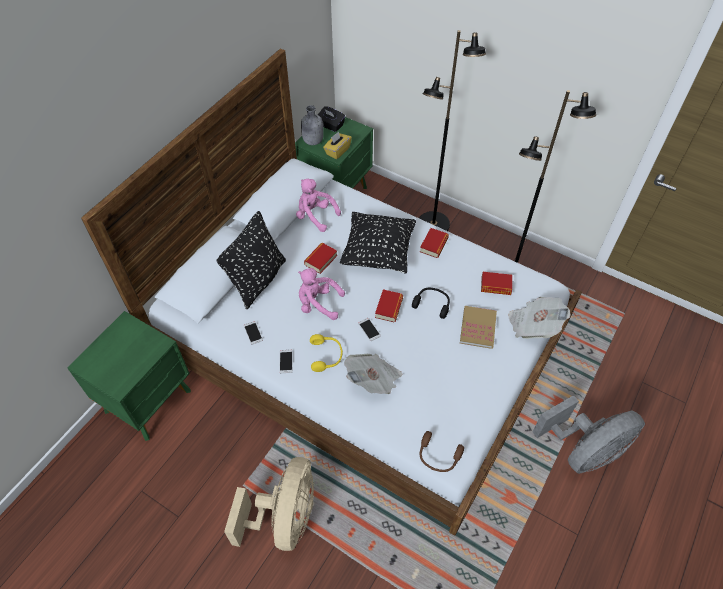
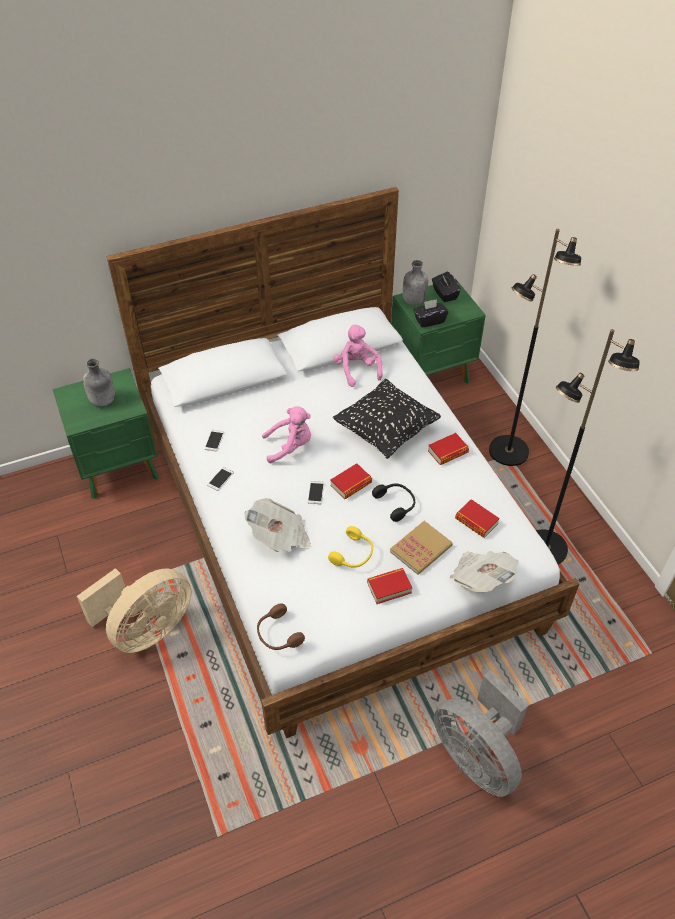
camera: 35 degrees right, 5 degrees down
(126, 352) = (103, 401): none -> grey bottle
(258, 280) = (256, 400): black pillow -> none
(318, 304) = (290, 446): pink plush toy -> pink plush toy turned 120 degrees clockwise
(321, 260) = (327, 410): book -> book (389, 588)
(326, 355) = (258, 493): yellow headphones -> yellow headphones (353, 554)
(337, 151) = (429, 320): yellow tissue box -> black tissue box
(584, 451) = (477, 756): grey fan -> grey fan turned 45 degrees clockwise

